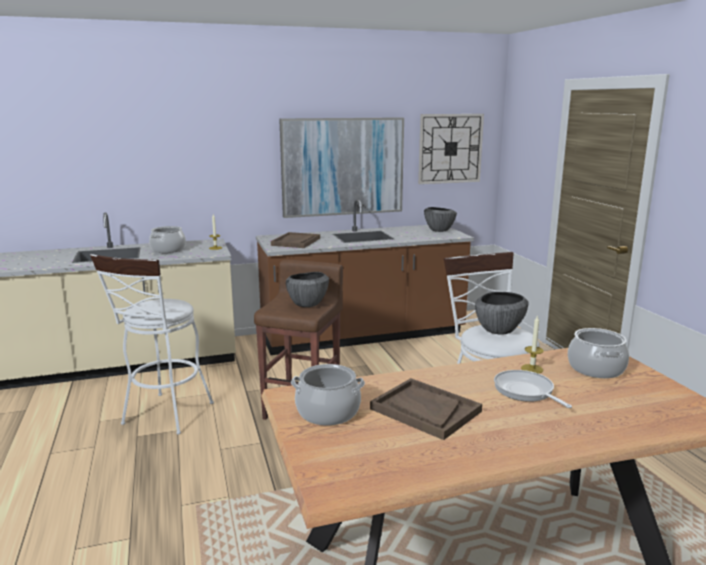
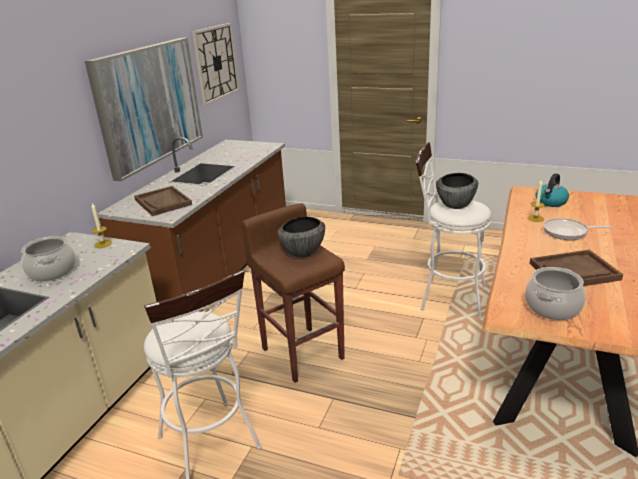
camera: 50 degrees left, 10 degrees up
(439, 230) = (243, 146): bowl -> none
(596, 369) = (551, 202): cooking pot -> kettle

